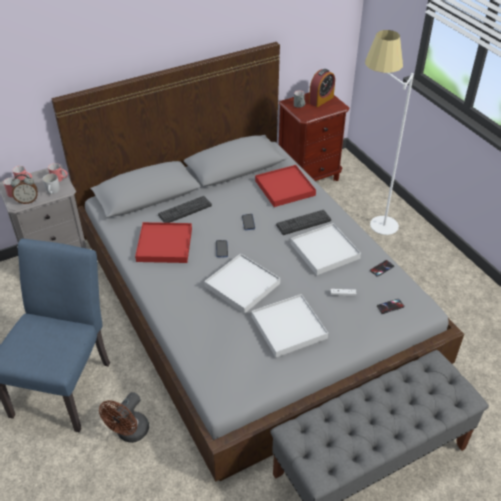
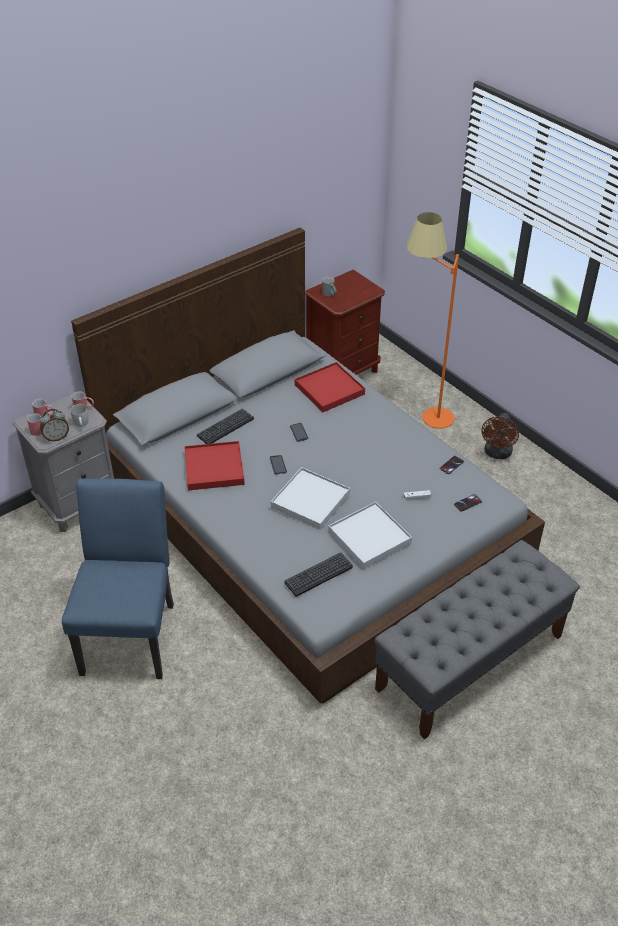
camera: 10 degrees left, 0 degrees up
(129, 433) = (216, 672): brown fan -> brown fan (497, 454)
(303, 222) = (359, 426): keyboard -> keyboard (318, 575)
(321, 100) = (352, 284): alarm clock -> none
(324, 251) = (388, 454): white tray -> none
(371, 224) = (423, 418): white floor lamp -> orange floor lamp

